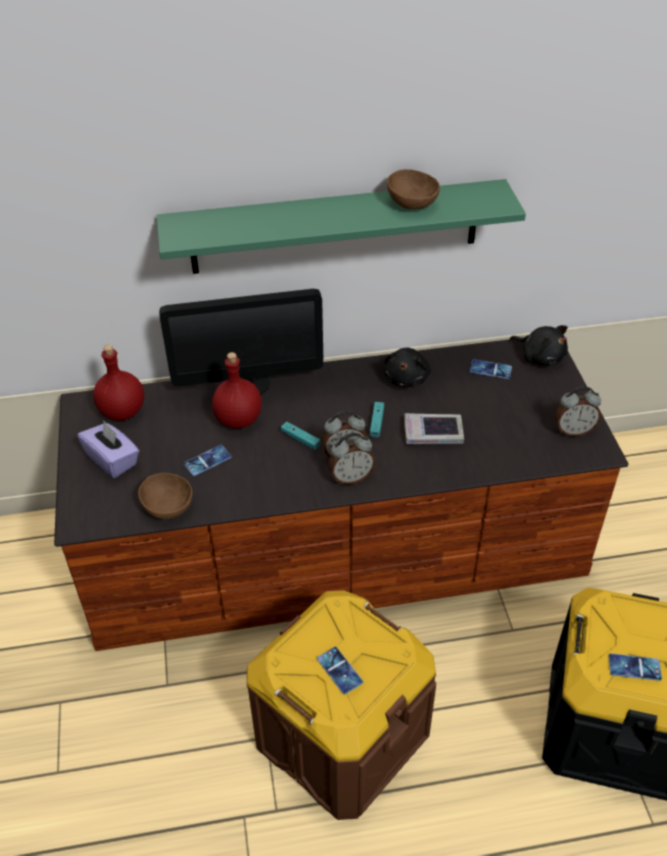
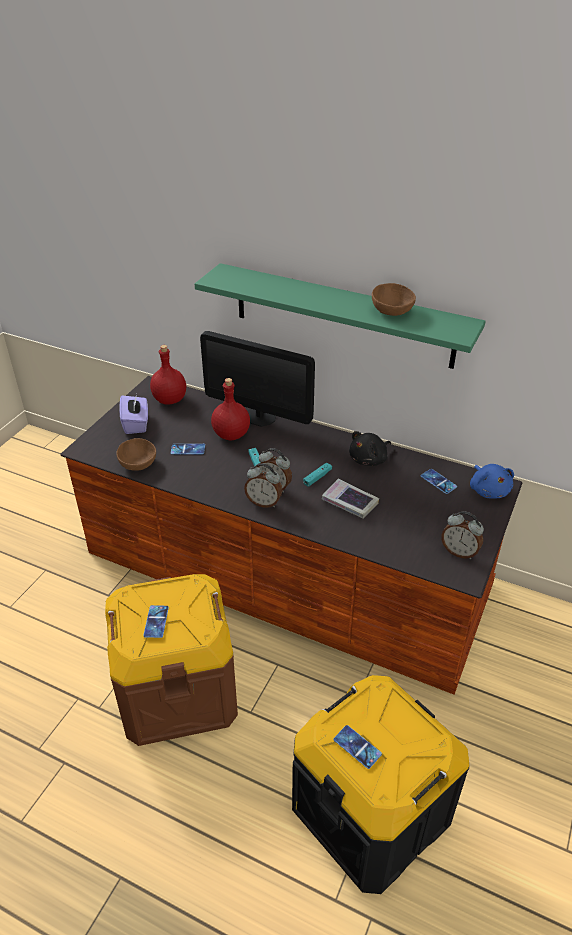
camera: 35 degrees right, 5 degrees down
(540, 356) = (488, 490): black plush toy -> blue plush toy

